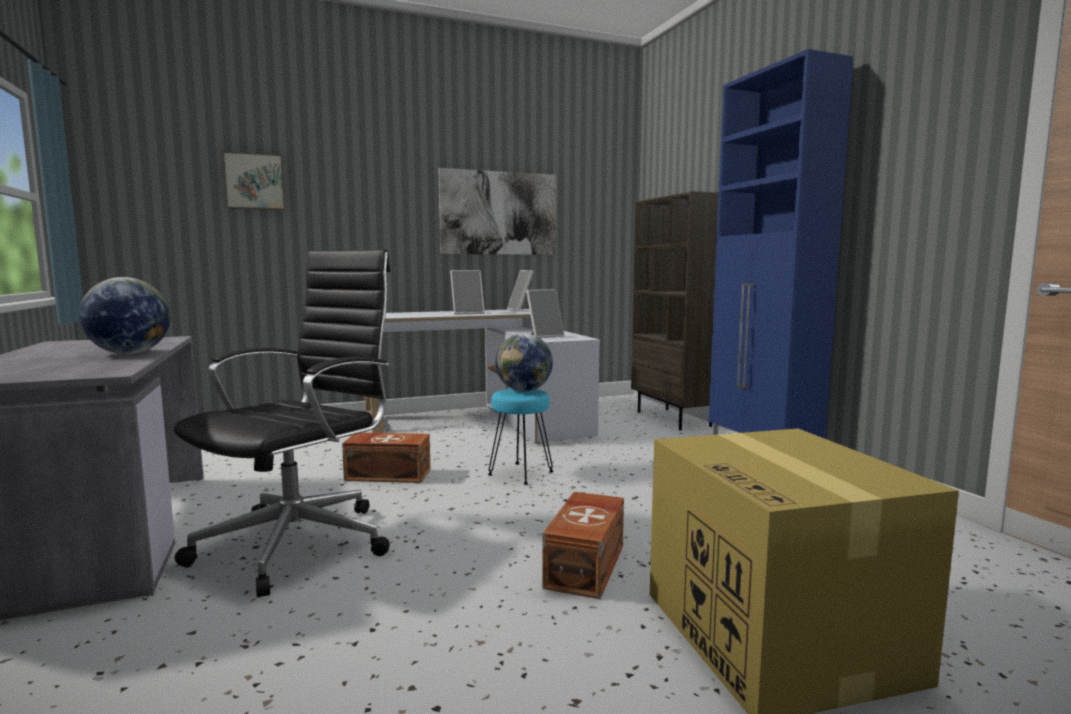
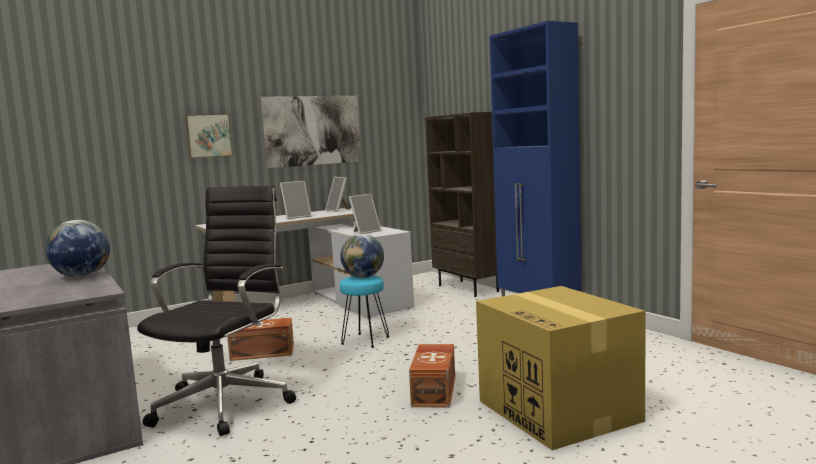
camera: 10 degrees left, 0 degrees up
(254, 181) = (107, 119): picture -> picture (208, 135)

